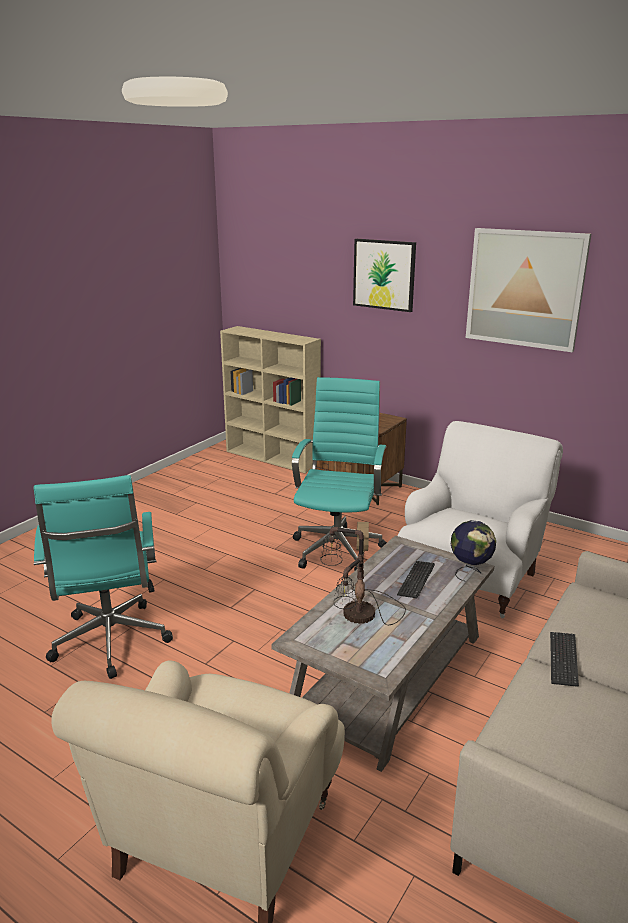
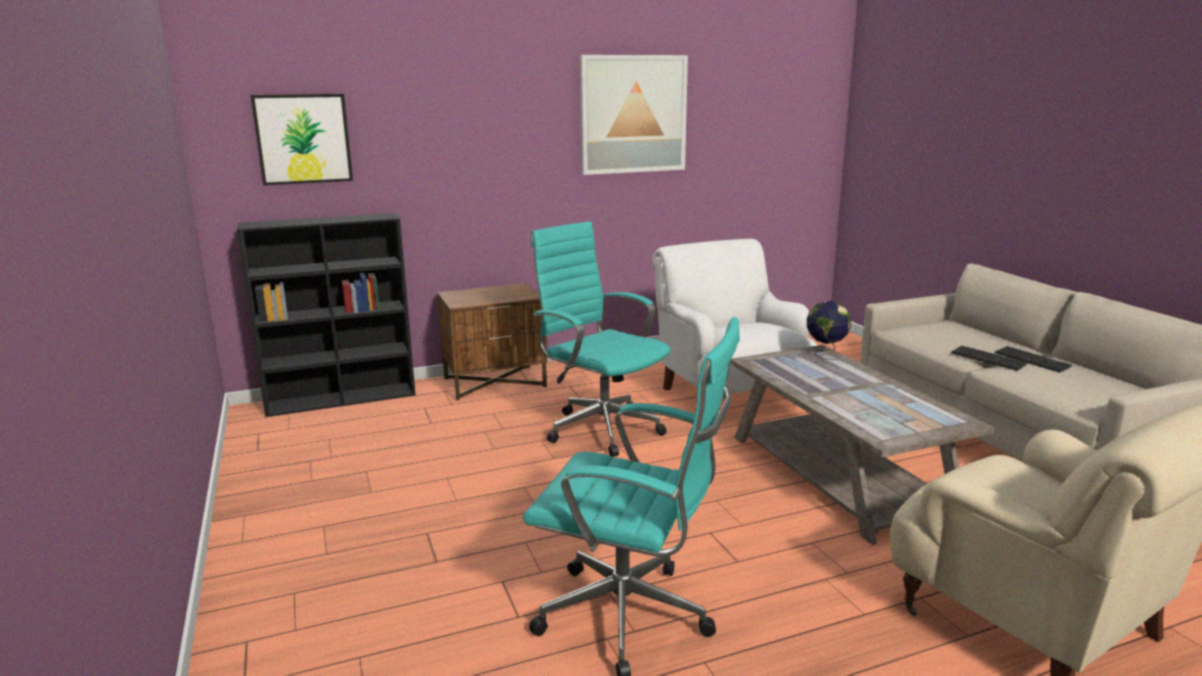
camera: 55 degrees left, 5 degrees down
(273, 458) = (343, 398): beige bookcase -> black bookcase
(357, 615) = (860, 406): table lamp -> none
(384, 274) = (474, 117): picture -> picture (303, 139)
(416, 580) = (821, 372): keyboard -> keyboard (1031, 360)

